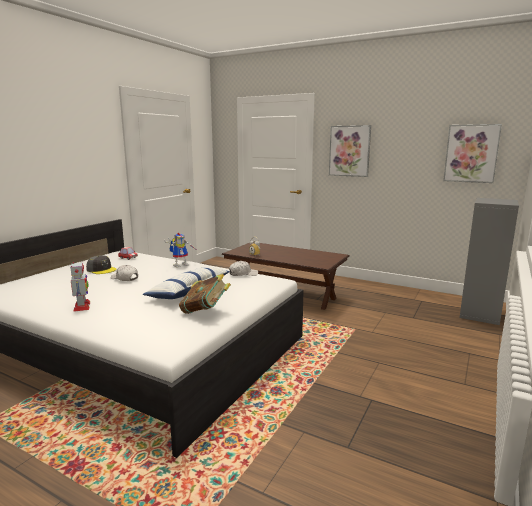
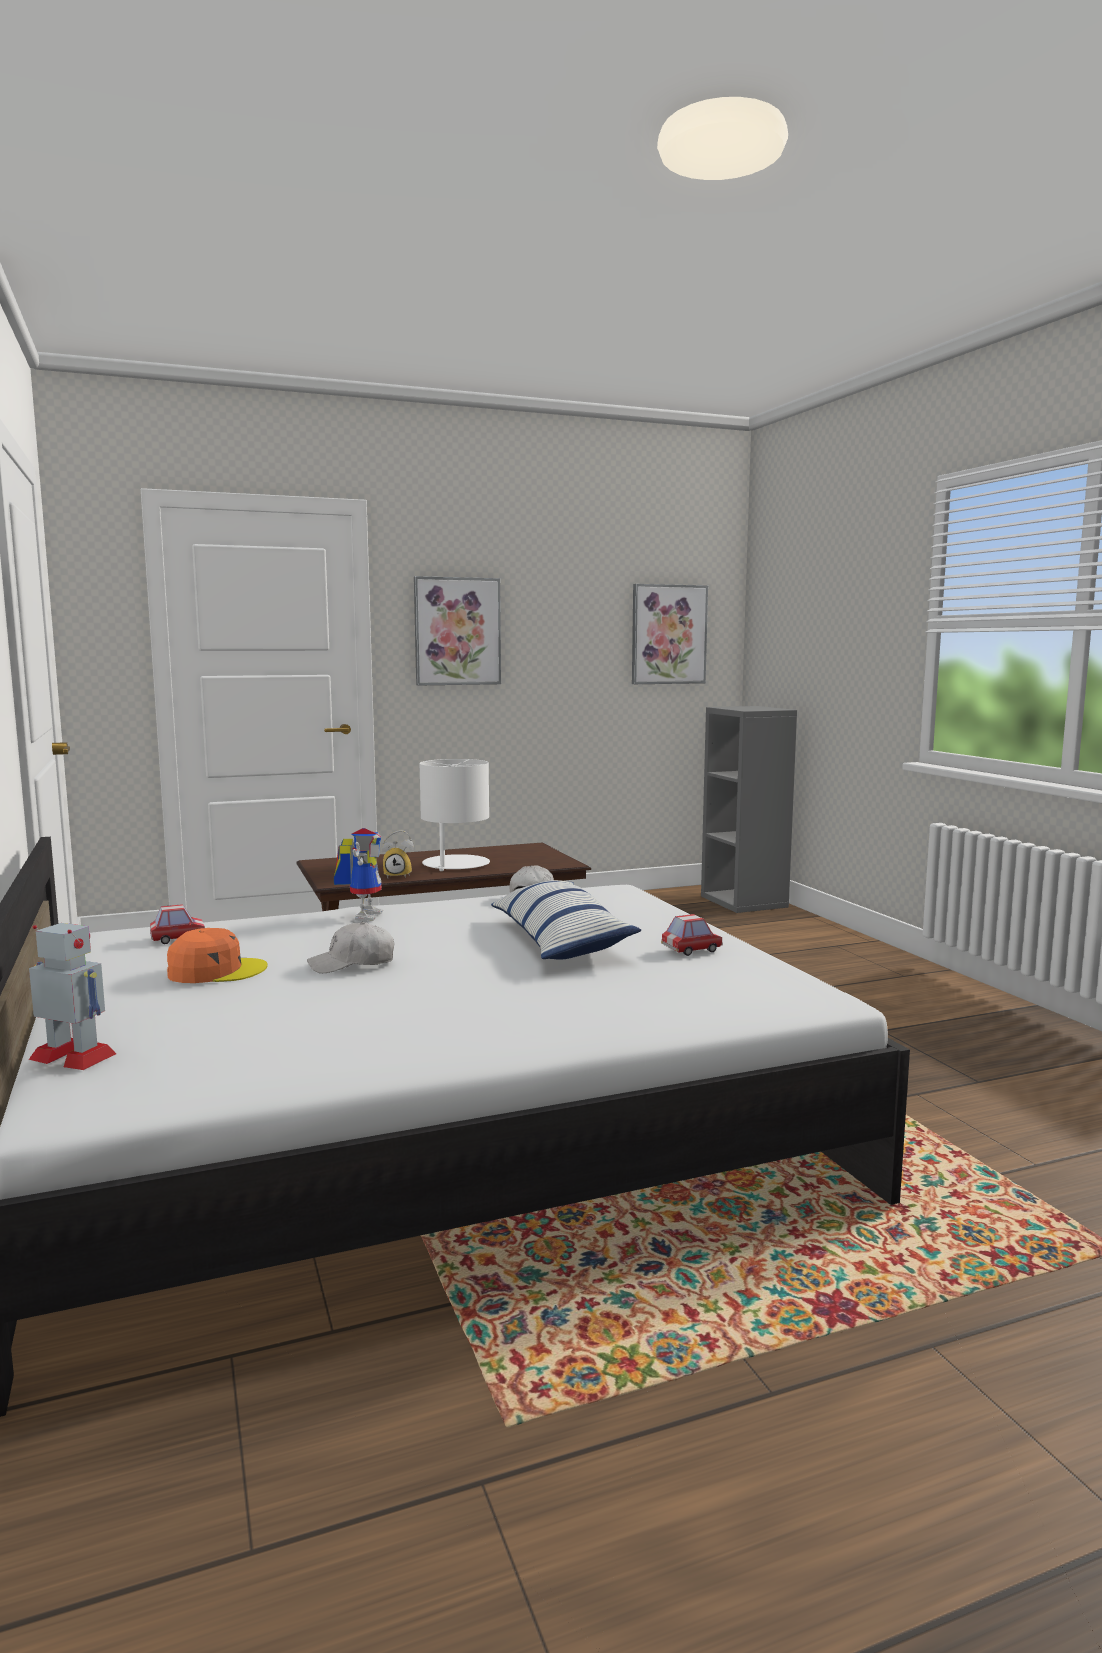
camera: 50 degrees left, 5 degrees down
(82, 306) = (472, 1022): toy robot -> toy robot (74, 1057)
(101, 269) = (216, 971): grey cap -> orange cap
(205, 311) = (691, 950): book -> toy car
(286, 255) = (455, 864): none -> white table lamp

